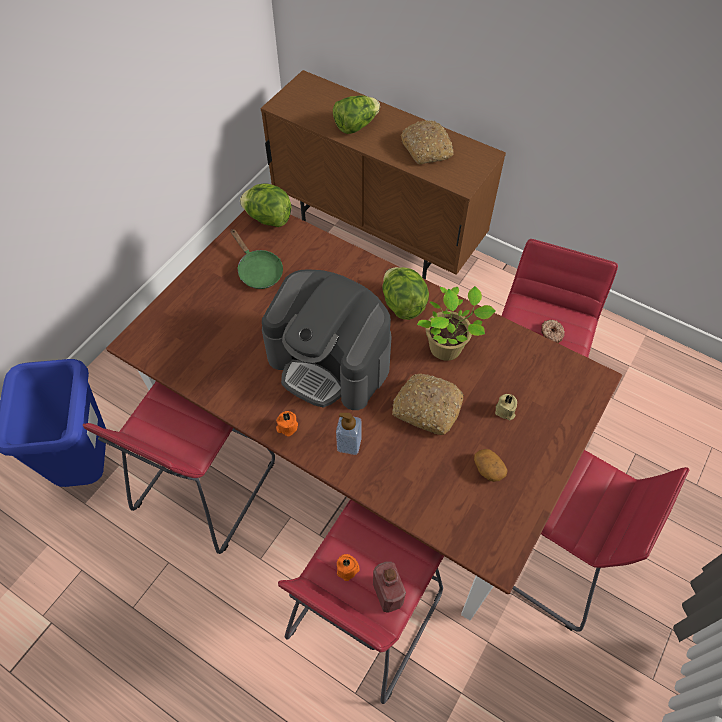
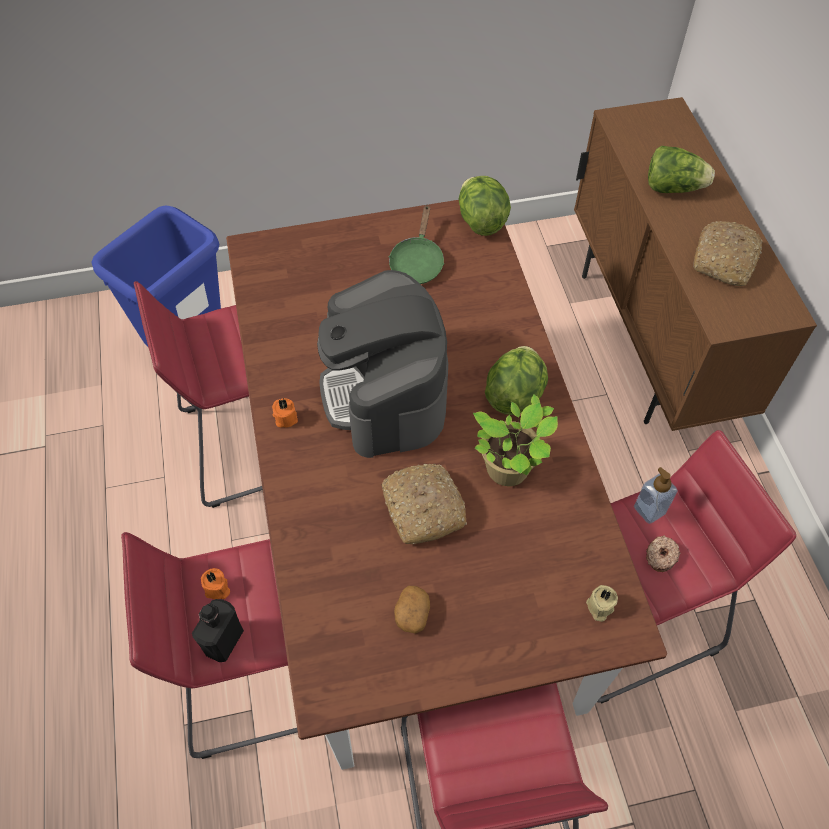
camera: 45 degrees right, 0 degrees up
(349, 444) = (317, 478): soap dispenser -> soap dispenser (649, 510)
(388, 594) = (224, 641): red bottle -> black bottle
(505, 411) = (493, 577): beige candle -> beige candle (599, 607)

